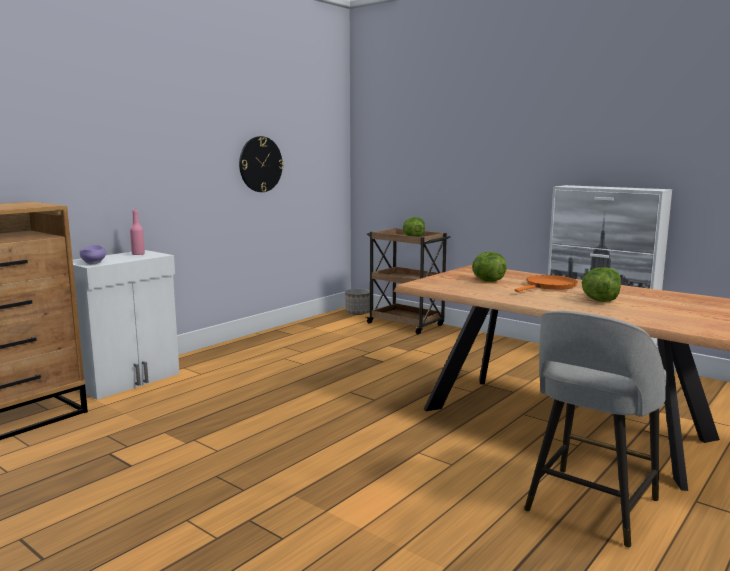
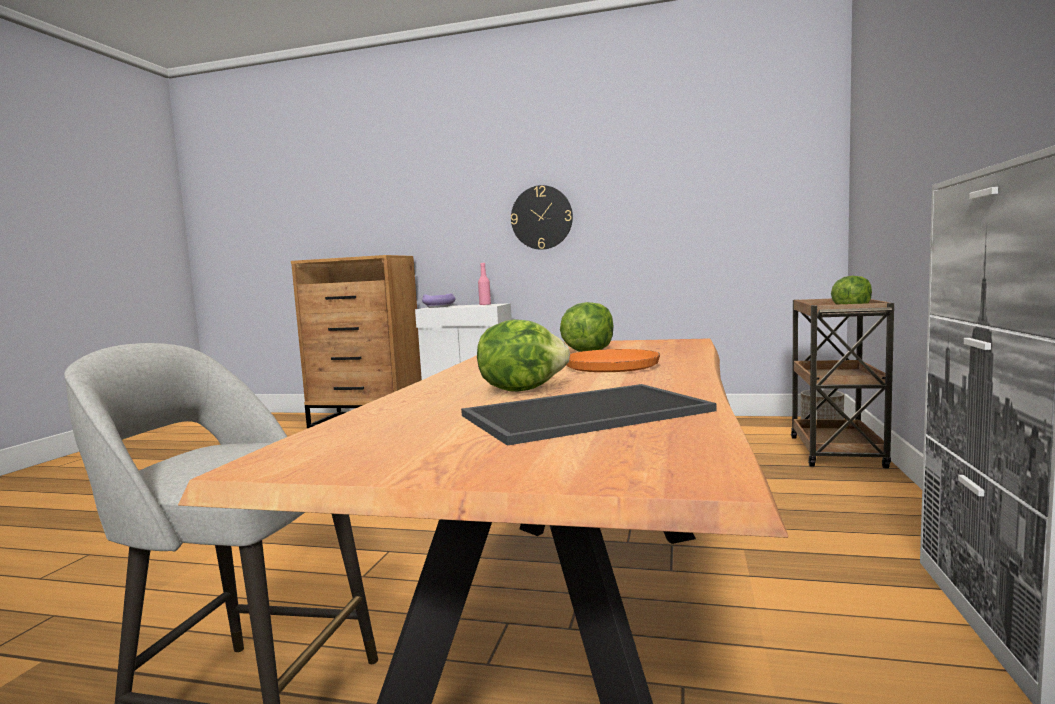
camera: 65 degrees right, 5 degrees down
(260, 164) = (665, 214): wall clock -> wall clock (541, 217)
(660, 300) = (585, 412): none -> tray

